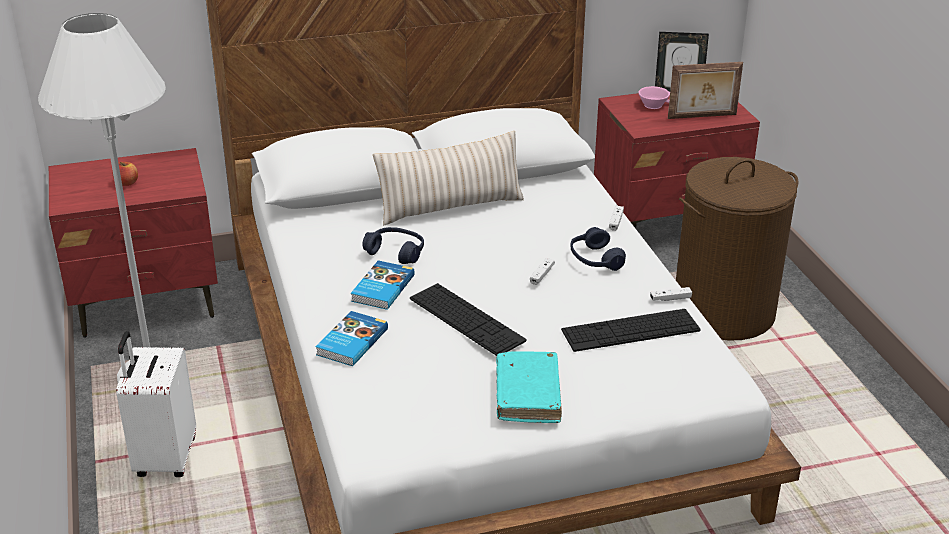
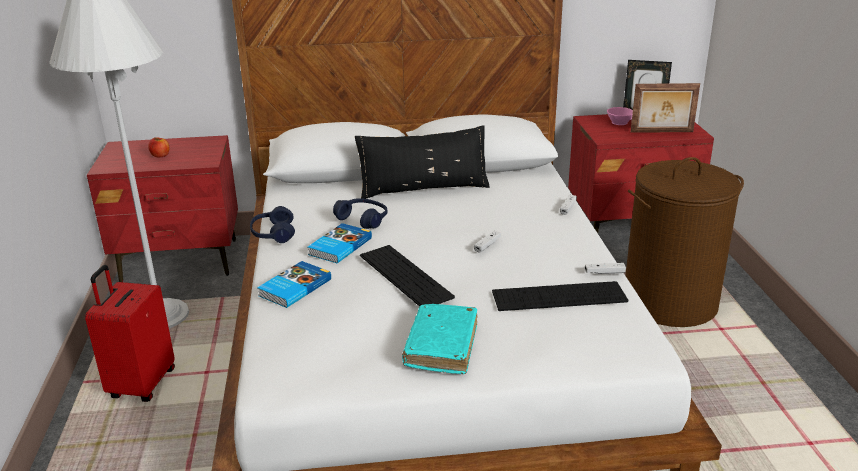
camera: 10 degrees right, 5 degrees down
(164, 458) = (141, 384): white suitcase -> red suitcase
(450, 207) = (424, 189): beige pillow -> black pillow
(595, 260) = (540, 236): blue headphones -> blue headphones (273, 234)

